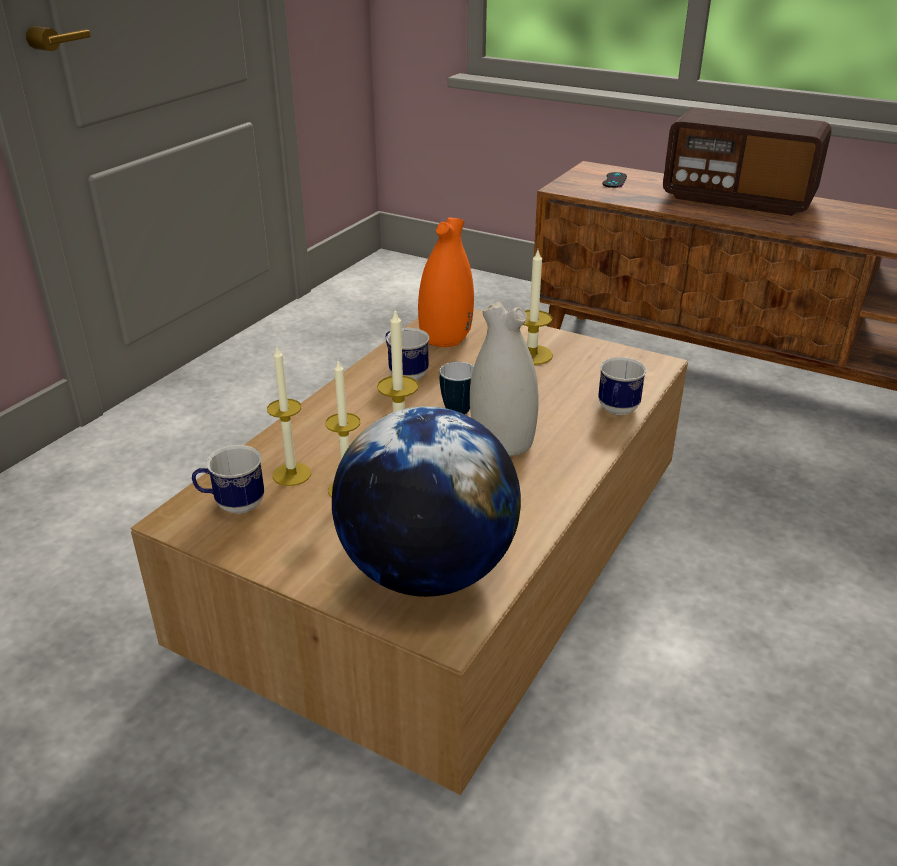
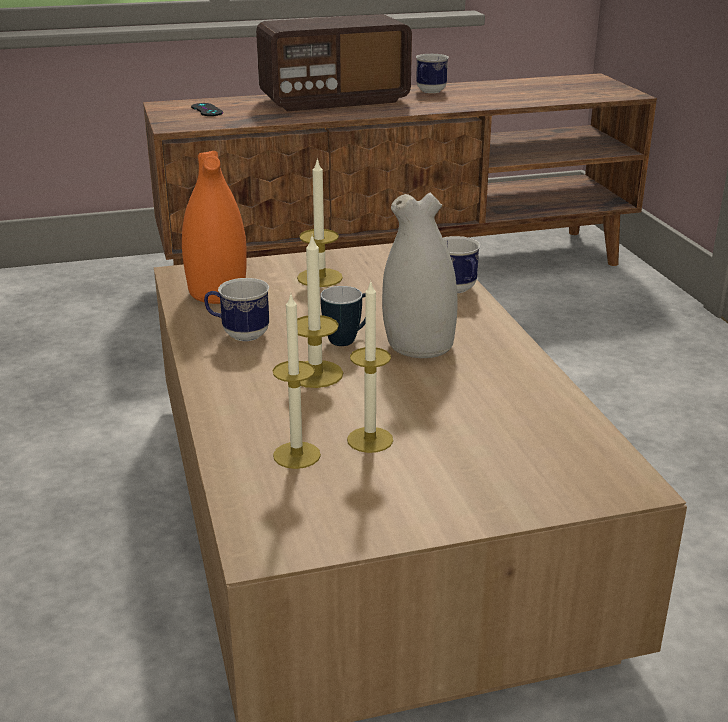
camera: 45 degrees left, 5 degrees down
(233, 505) = (293, 507): mug -> mug (429, 92)
(427, 572) = (544, 458): globe -> none

